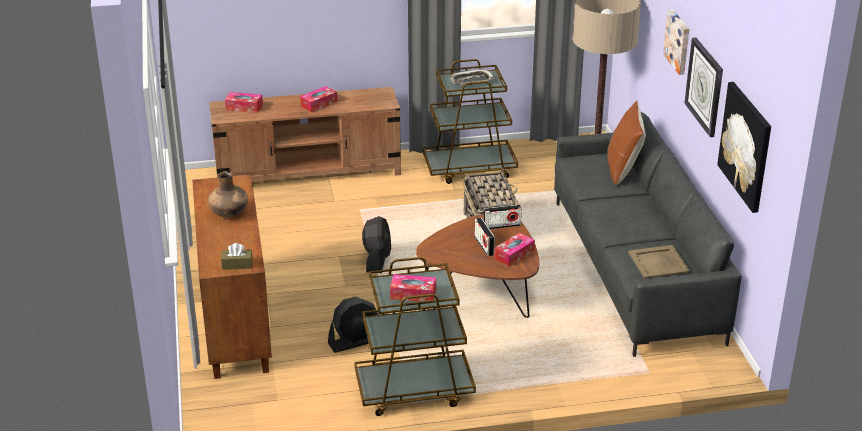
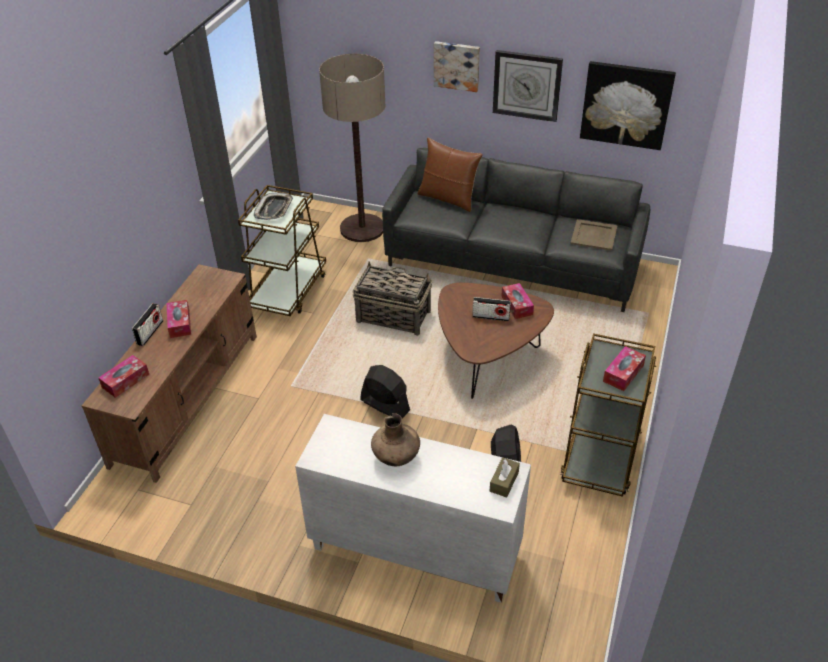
camera: 60 degrees left, 10 degrees up
(235, 322) = (413, 551): brown cabinet -> white cabinet
(502, 226) = (467, 295): radio -> radio (150, 332)

